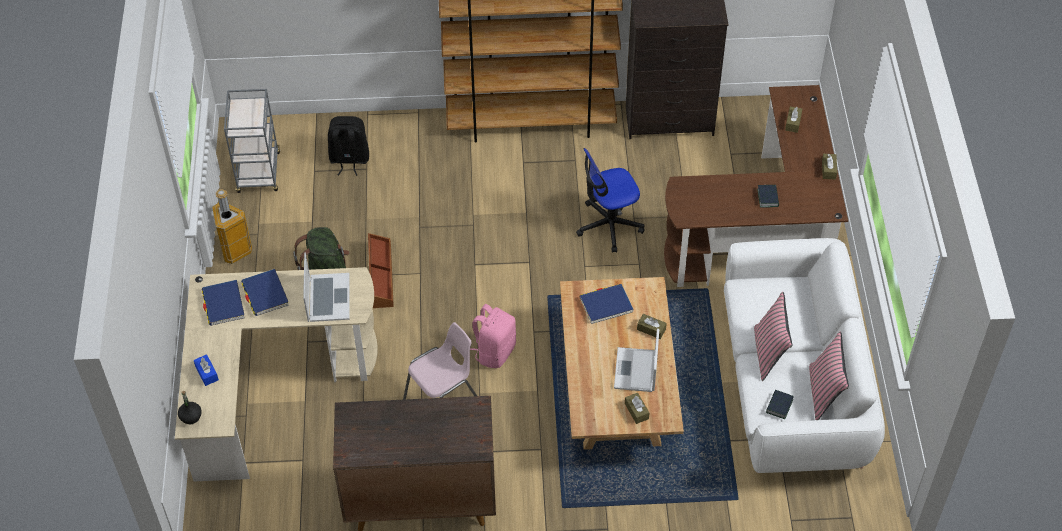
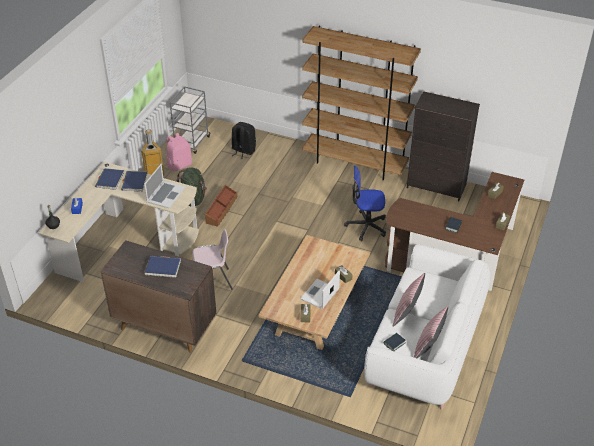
camera: 25 degrees right, 10 degrees down
(494, 351) = (257, 267): pink backpack -> pink backpack (179, 165)
(606, 305) = (325, 255): blue book -> blue book (163, 268)

